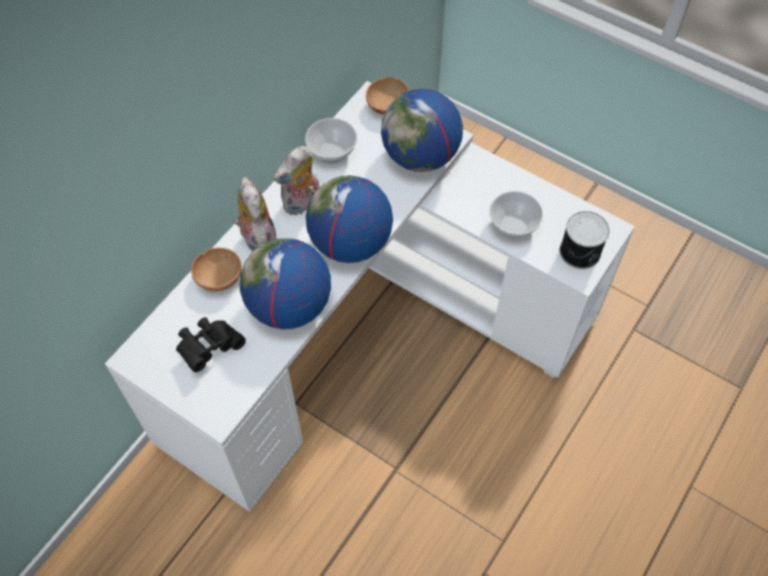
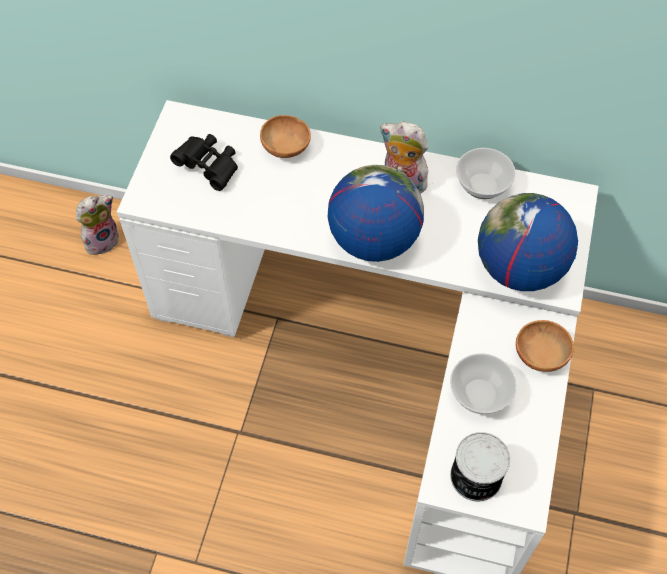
camera: 70 degrees right, 0 degrees up
(257, 238) = (344, 160): plush toy -> plush toy (102, 239)
(289, 306) = (277, 213): globe -> none
(386, 106) = (572, 215): brown bowl -> brown bowl (540, 354)

